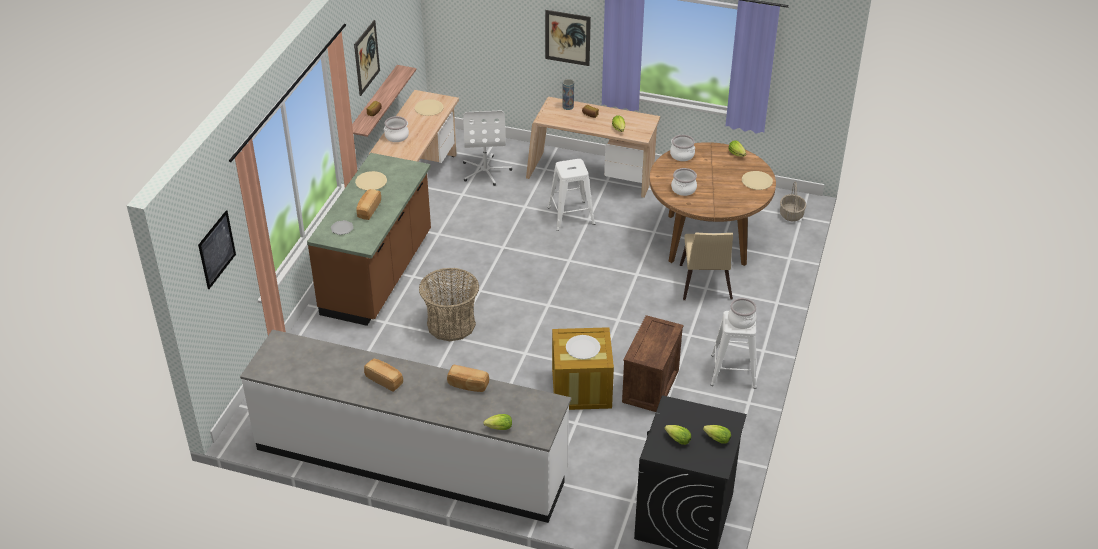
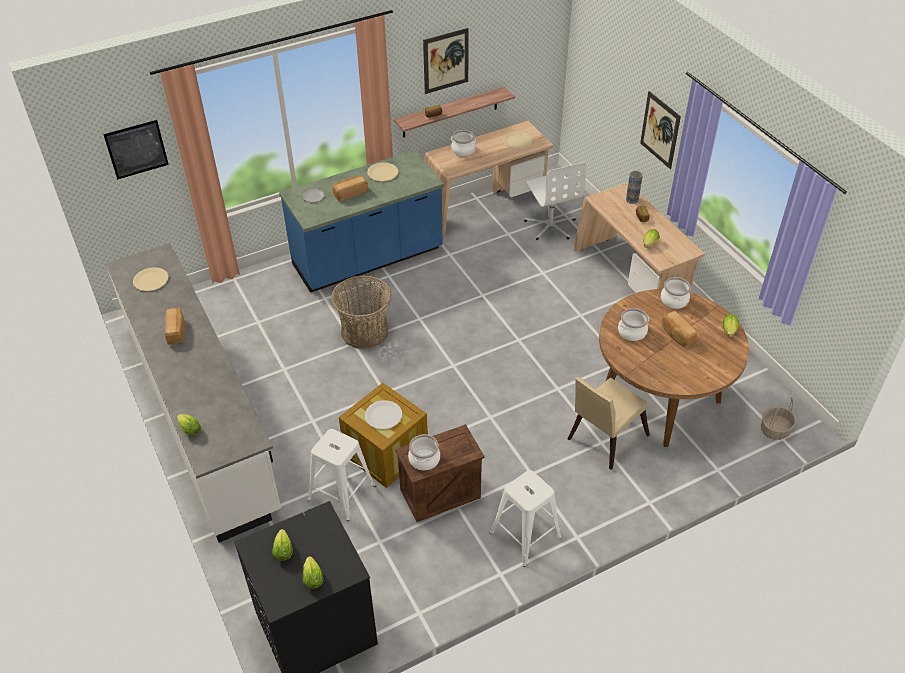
camera: 45 degrees right, 5 degrees up
(378, 274) = (368, 259): brown counter -> blue counter
(468, 385) = (220, 378): bread -> bread (677, 335)
(486, 171) = (550, 225): white office chair -> white office chair turned 60 degrees counterclockwise
(570, 216) = (569, 303): white stool -> white stool (340, 492)
(741, 321) = (531, 490): cooking pot -> cooking pot (424, 459)
(757, 181) = (713, 368): beige plate -> beige plate (151, 280)

